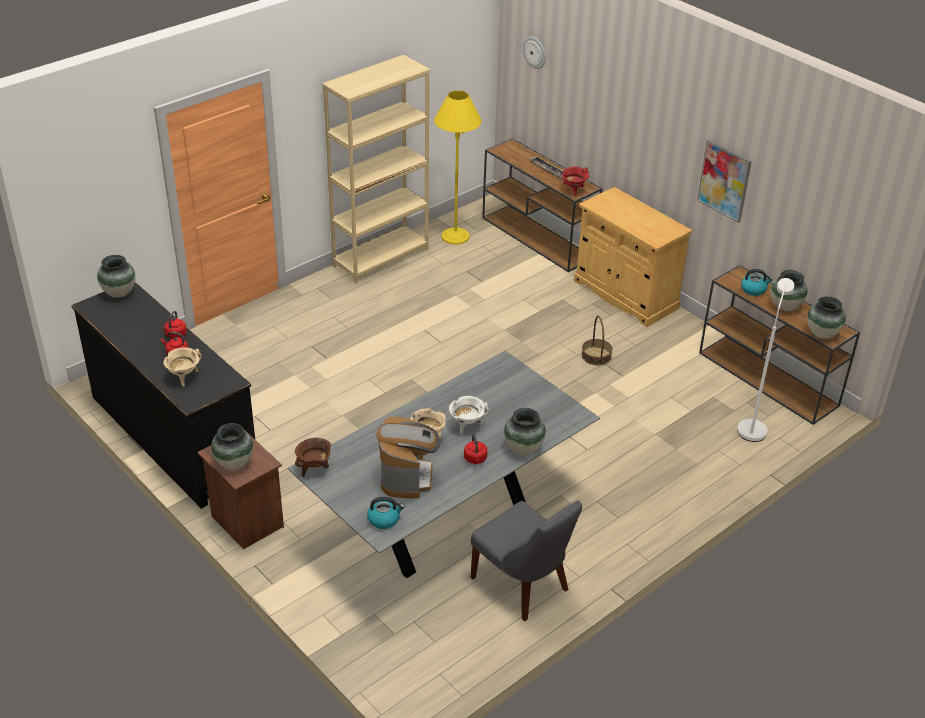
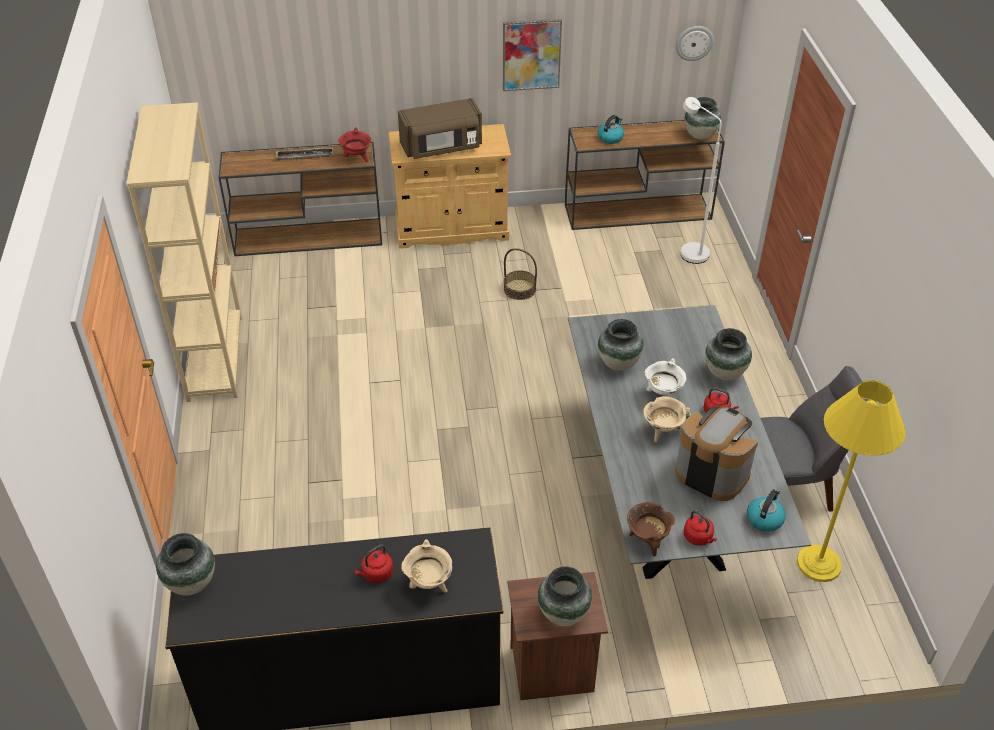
camera: 55 degrees left, 5 degrees up
(175, 335) = (337, 560): red kettle -> red kettle (699, 538)
(455, 236) = (242, 288): yellow floor lamp -> yellow floor lamp (818, 563)
(535, 52) = (226, 37): wall clock -> wall clock (694, 42)
(625, 215) = (441, 147): none -> brown microwave
(784, 306) = (648, 135): vase -> vase (618, 363)

